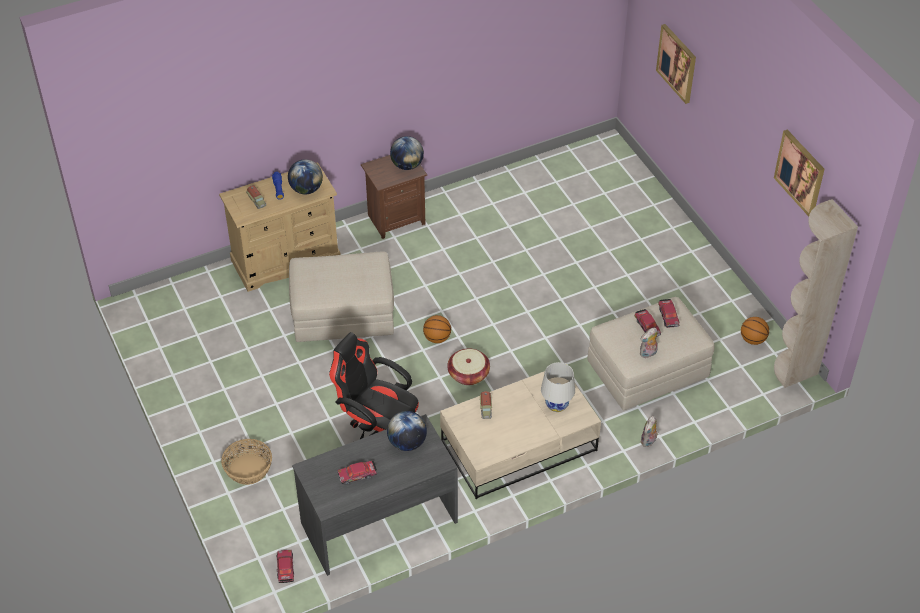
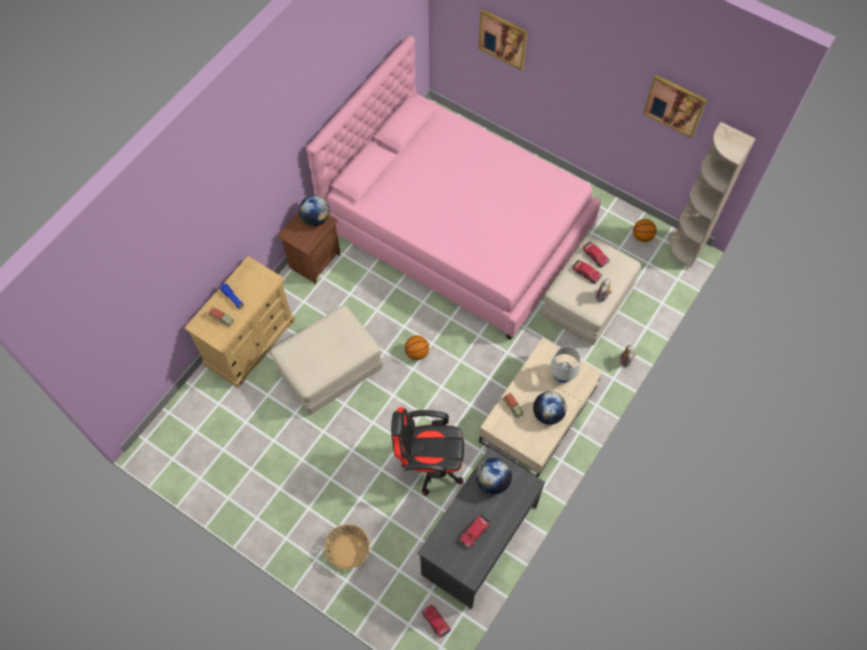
camera: 30 degrees left, 15 degrees up
(306, 189) = (256, 287): globe -> globe (548, 414)
(468, 374) = (461, 372): basket -> none
(559, 249) = (457, 227): none -> pink bed

